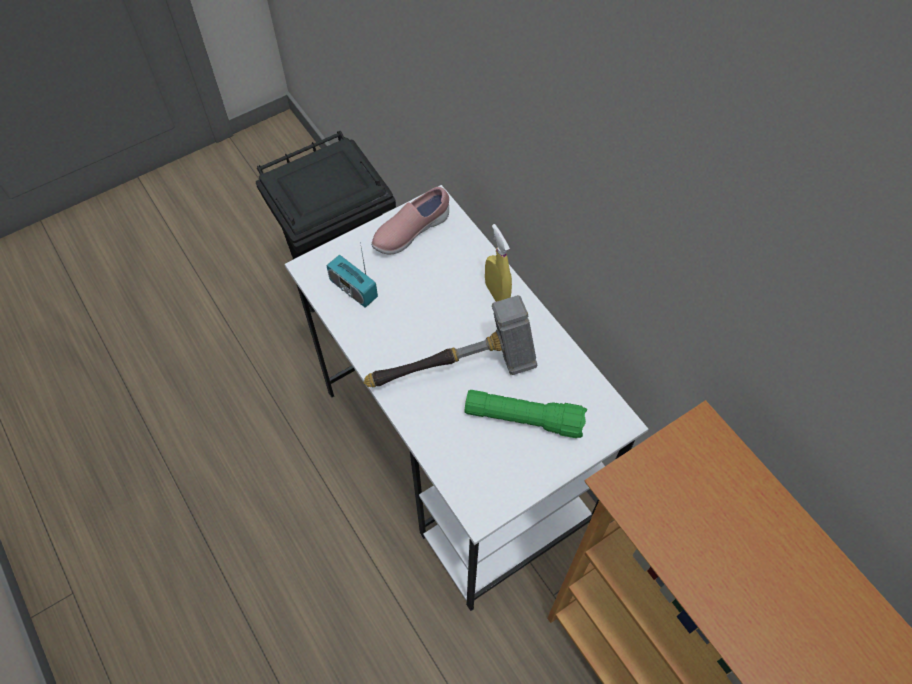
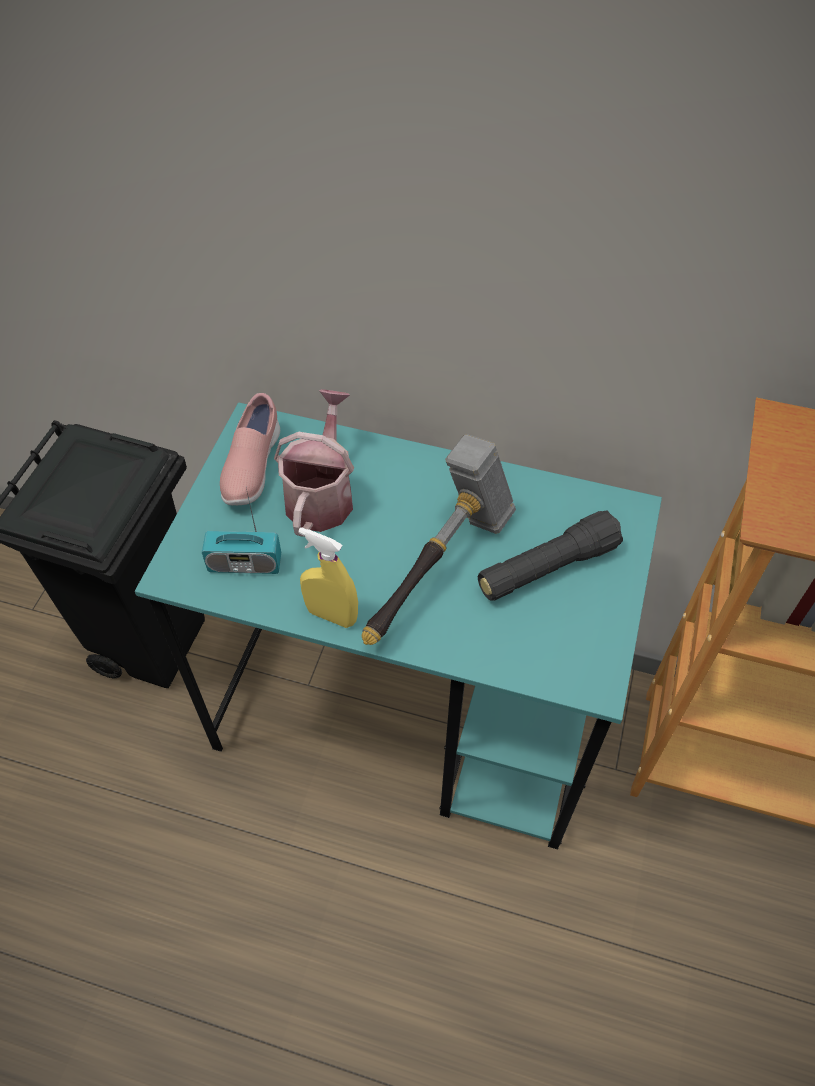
camera: 40 degrees left, 5 degrees down
(434, 276) = (321, 494): none -> watering can
(457, 458) = (410, 712): white desk -> turquoise desk
(496, 294) = (402, 470): yellow spray bottle -> yellow spray bottle (331, 615)
(523, 419) = (547, 568): green flashlight -> black flashlight

